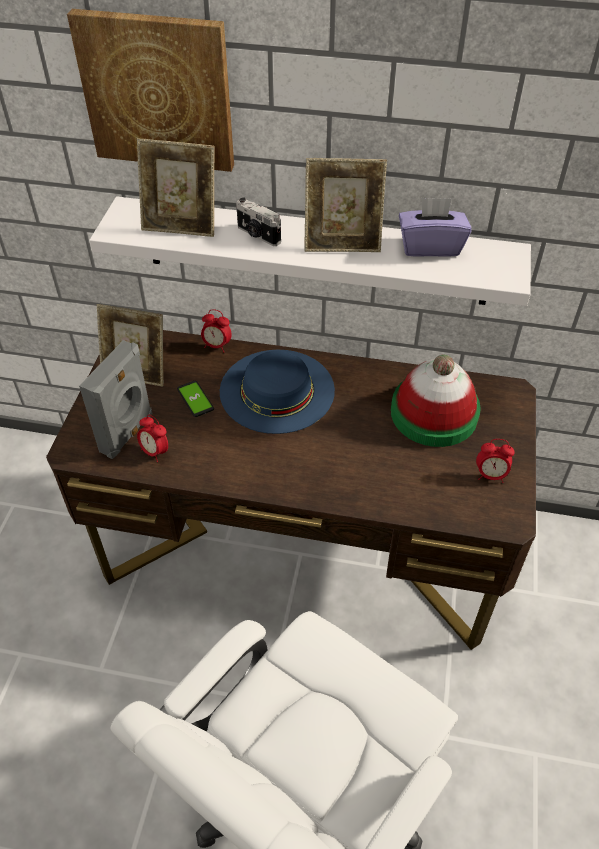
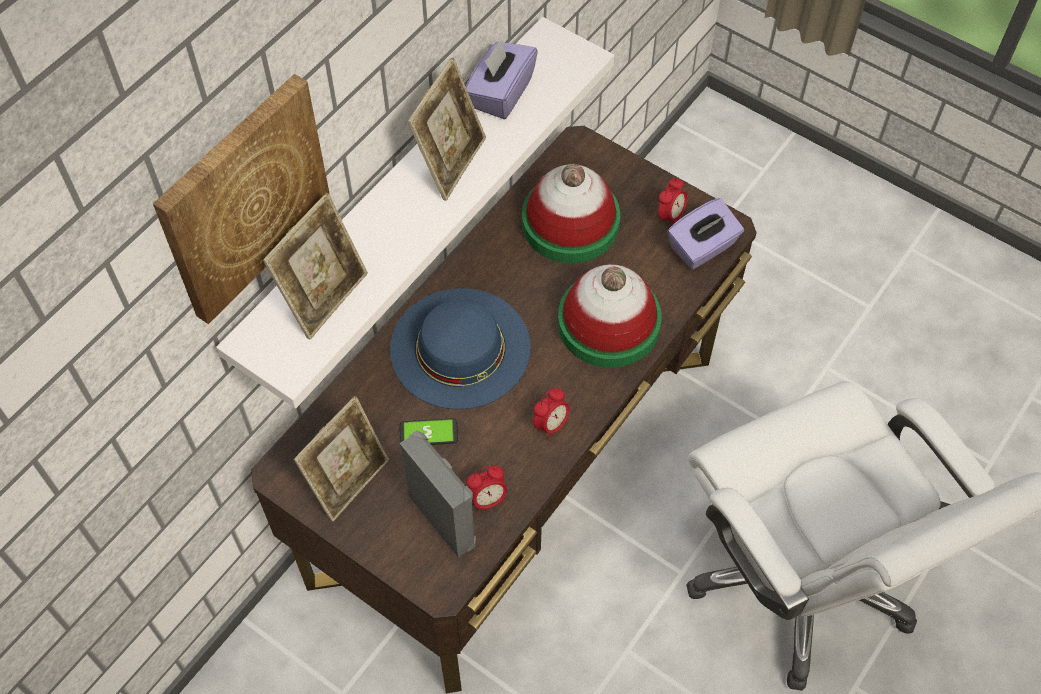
camera: 65 degrees left, 10 degrees up
(217, 346) = (353, 381): alarm clock -> alarm clock (551, 424)
(258, 235) = (390, 231): camera -> none
(354, 470) = (608, 323): none -> hat
(475, 509) = (702, 248): none -> purple tissue box

